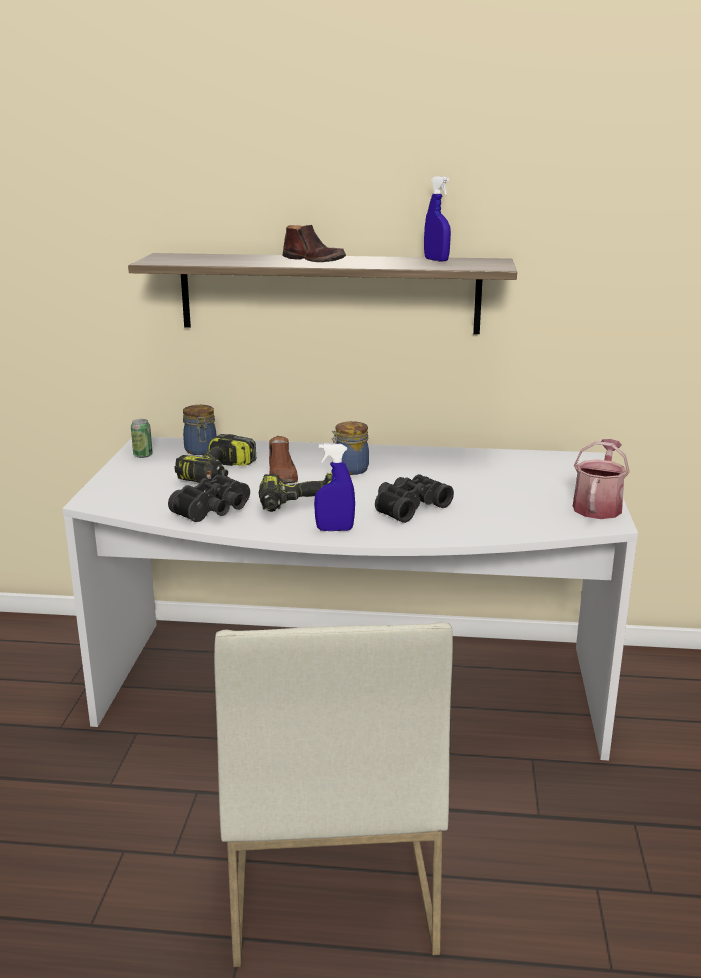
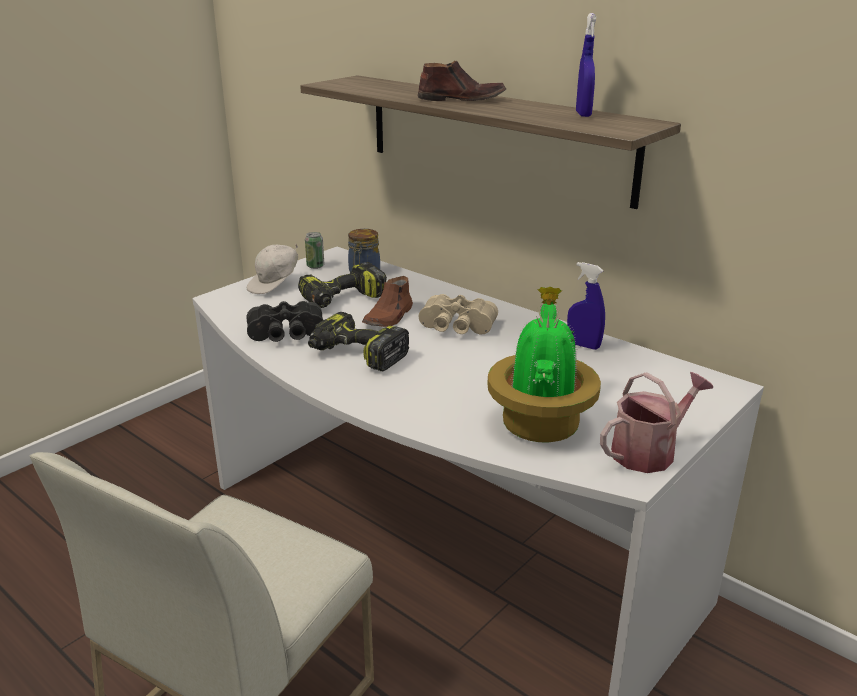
camera: 35 degrees right, 5 degrees up
(131, 478) = (276, 285): none -> white cap
(314, 260) = (461, 99): brown shoe -> brown shoe turned 75 degrees counterclockwise
(334, 529) = (348, 386): blue spray bottle -> blue spray bottle (583, 345)
(349, 470) = (456, 328): jar -> beige binoculars
(408, 507) = (447, 384): black binoculars -> none
(508, 510) = (540, 422): none -> potted plant

